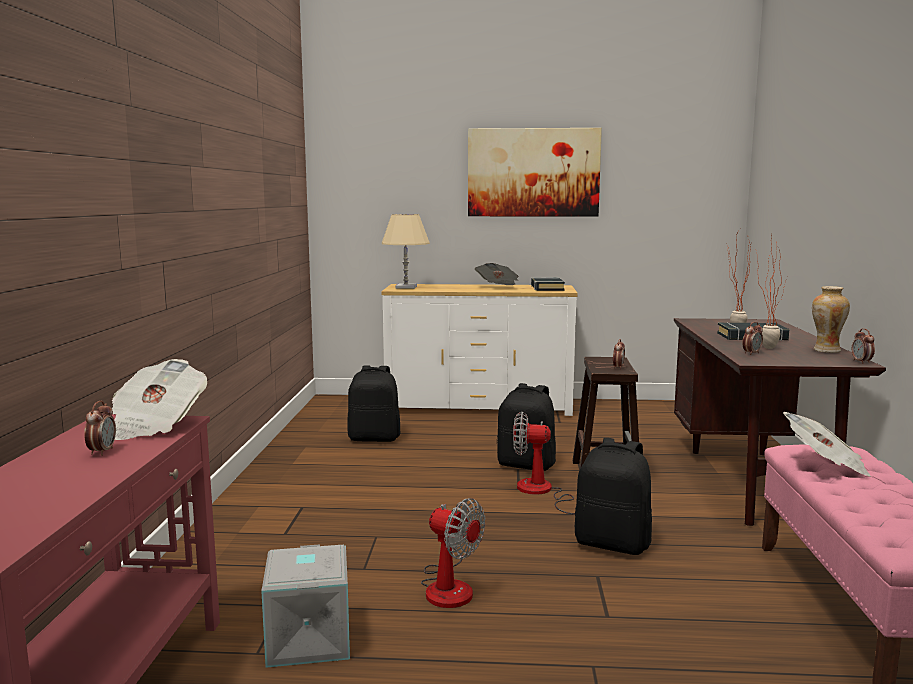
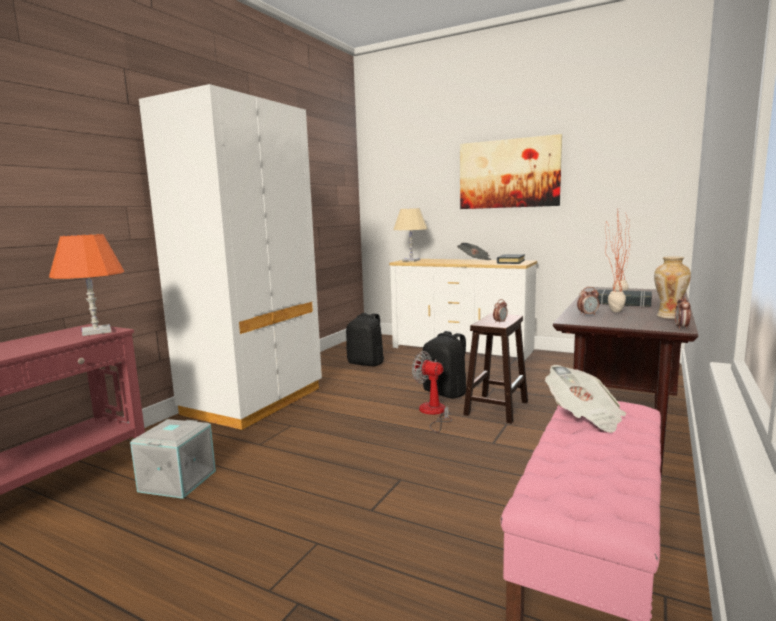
camera: 25 degrees right, 0 degrees up
(102, 452) = (40, 342): alarm clock -> none
(155, 425) = (96, 331): newspaper -> orange table lamp
(274, 512) = (254, 401): none -> white wardrobe
(448, 585) = (294, 465): fan -> none
(613, 544) = (440, 458): black backpack -> none

